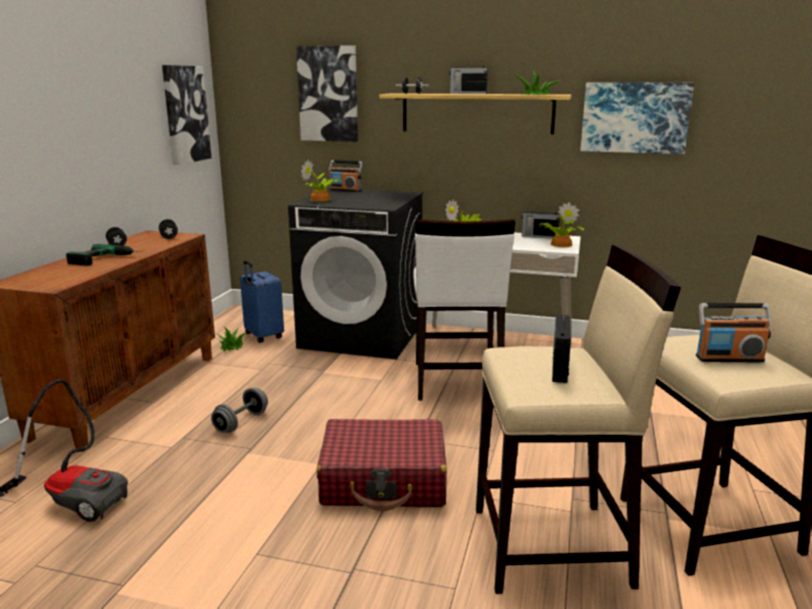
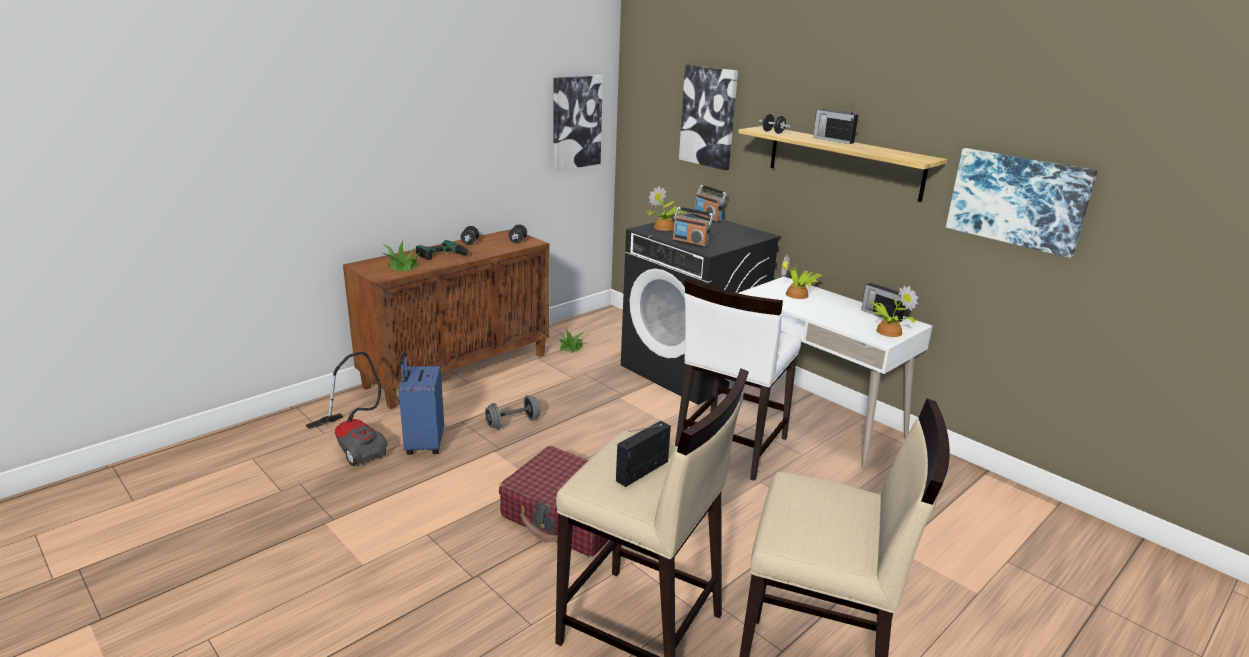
camera: 30 degrees right, 5 degrees up
(263, 336) = (604, 345): blue suitcase -> blue suitcase (423, 445)
(535, 94) = (898, 154): potted plant -> potted plant (402, 266)
(729, 358) = (816, 519): radio -> radio (690, 243)

